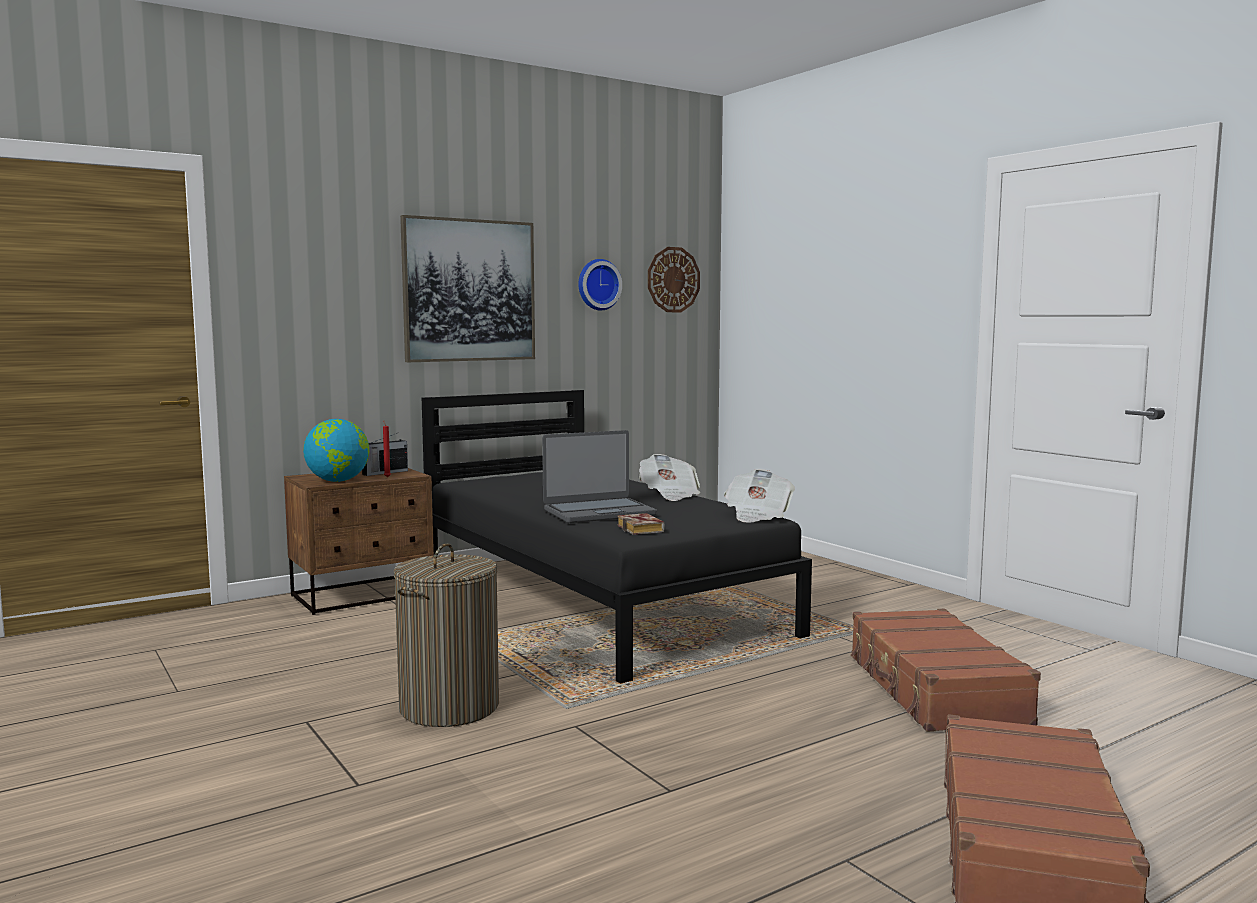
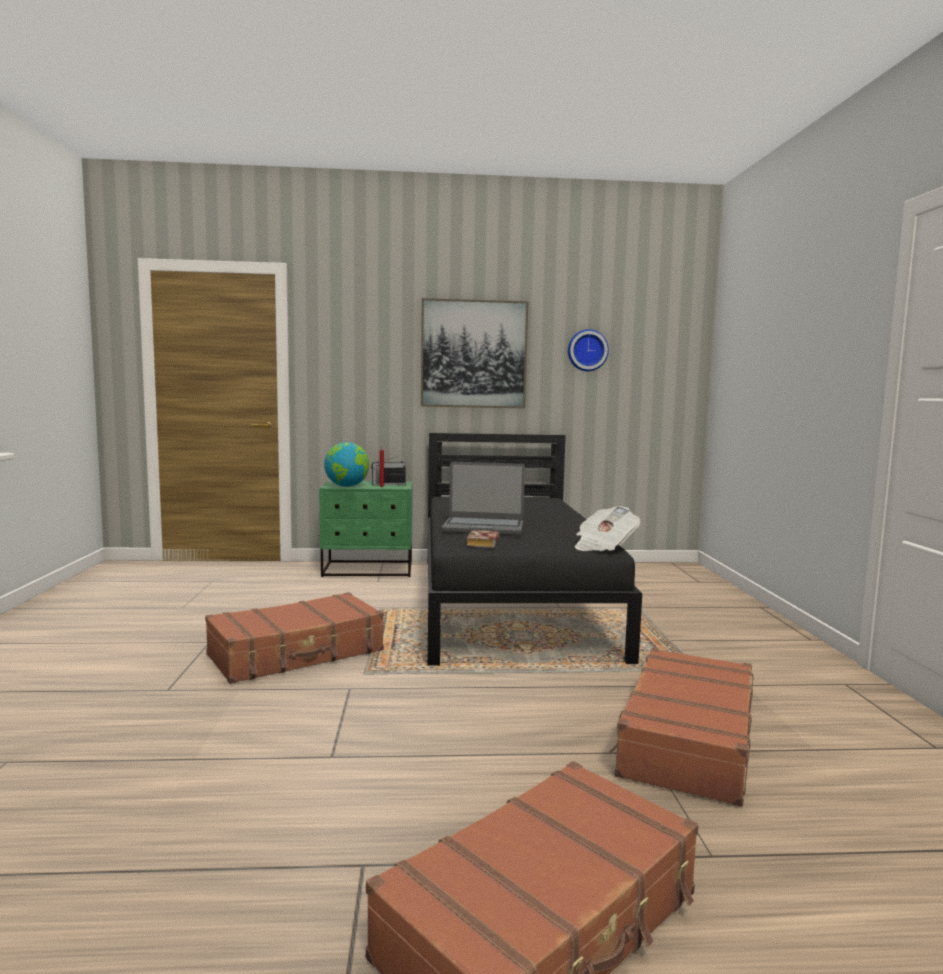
camera: 30 degrees right, 0 degrees up
(363, 595) = (368, 570): brown nightstand -> green nightstand
(449, 707) = (297, 653): laundry basket -> brown suitcase
(669, 495) = (571, 522): newspaper -> none
(673, 279) = (662, 346): wall clock -> none

